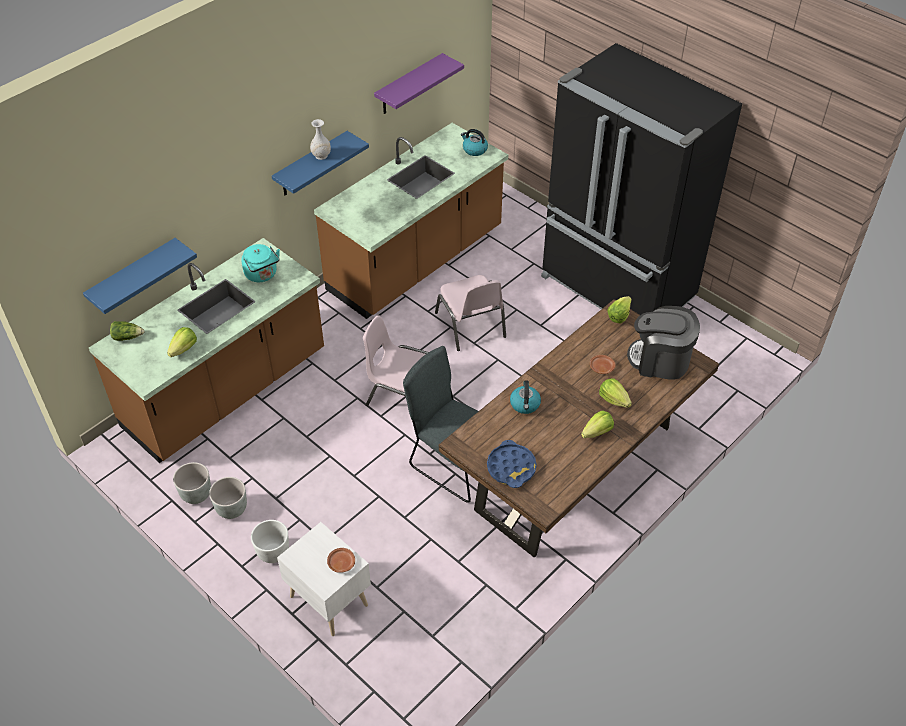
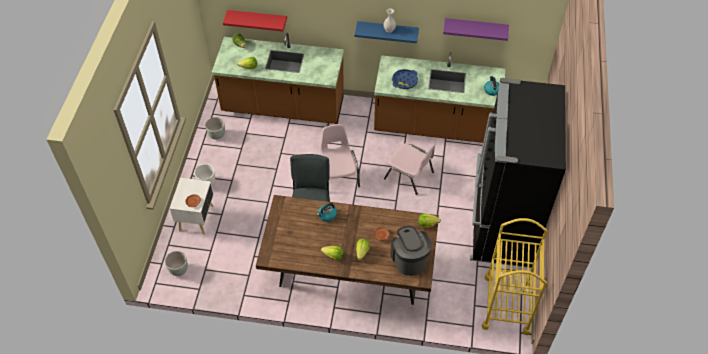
camera: 55 degrees right, 5 degrees up
(133, 276) = (257, 20): blue shelf -> red shelf
(231, 509) = (219, 152): grey planter -> grey planter (179, 269)
(262, 275) = (318, 64): turquoise kettle -> none
(471, 325) = (409, 175): pink chair -> pink chair turned 90 degrees counterclockwise
(511, 467) = (281, 231): blue tray -> blue tray (404, 81)
(728, 344) = (507, 304): none -> yellow cart

